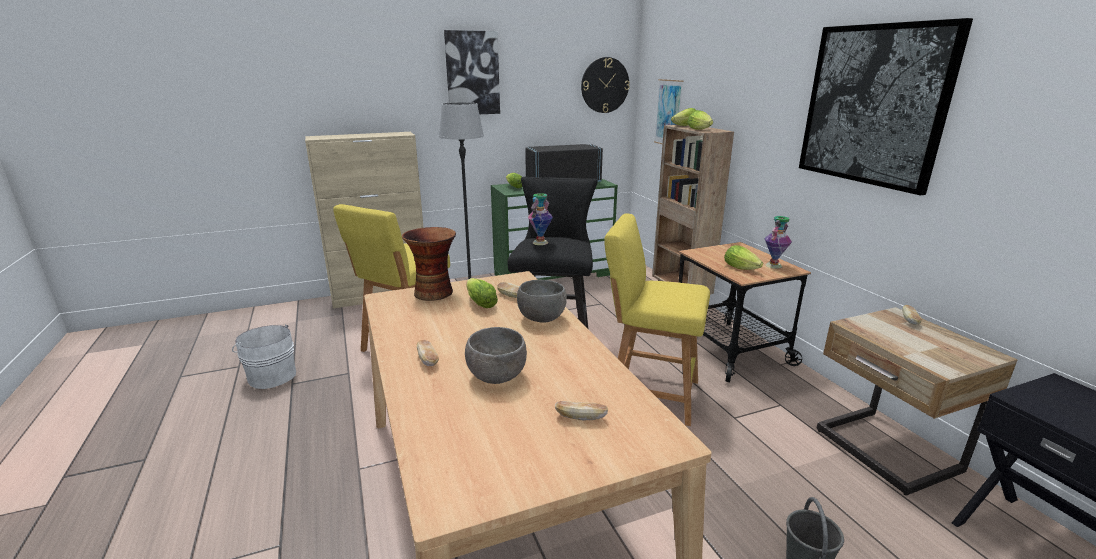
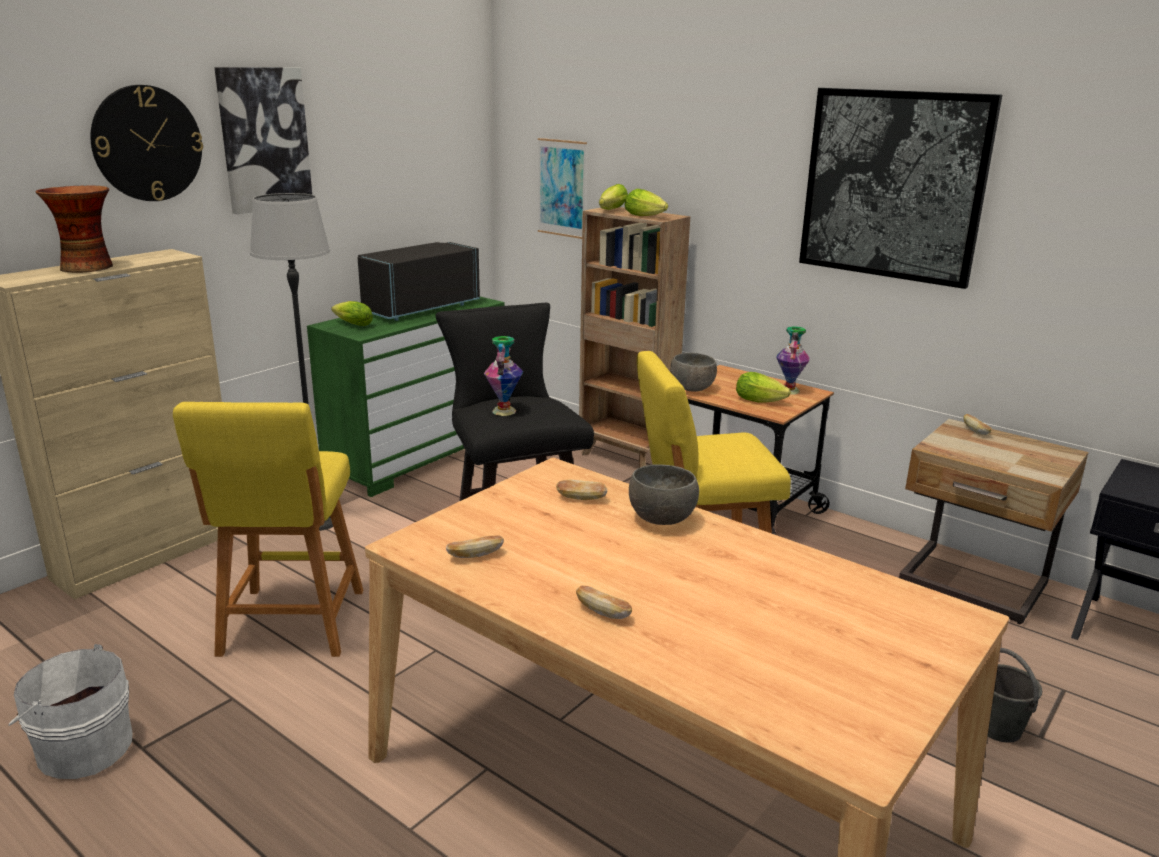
camera: 30 degrees left, 0 degrees up
(434, 292) = (468, 518): vase -> vase (87, 267)
(479, 302) = (552, 517): lettuce -> none
(496, 377) = (713, 607): grey bowl -> grey bowl (692, 389)
(580, 418) = (860, 623): bread -> bread (475, 555)
(604, 85) = (452, 148): wall clock -> wall clock (147, 143)

